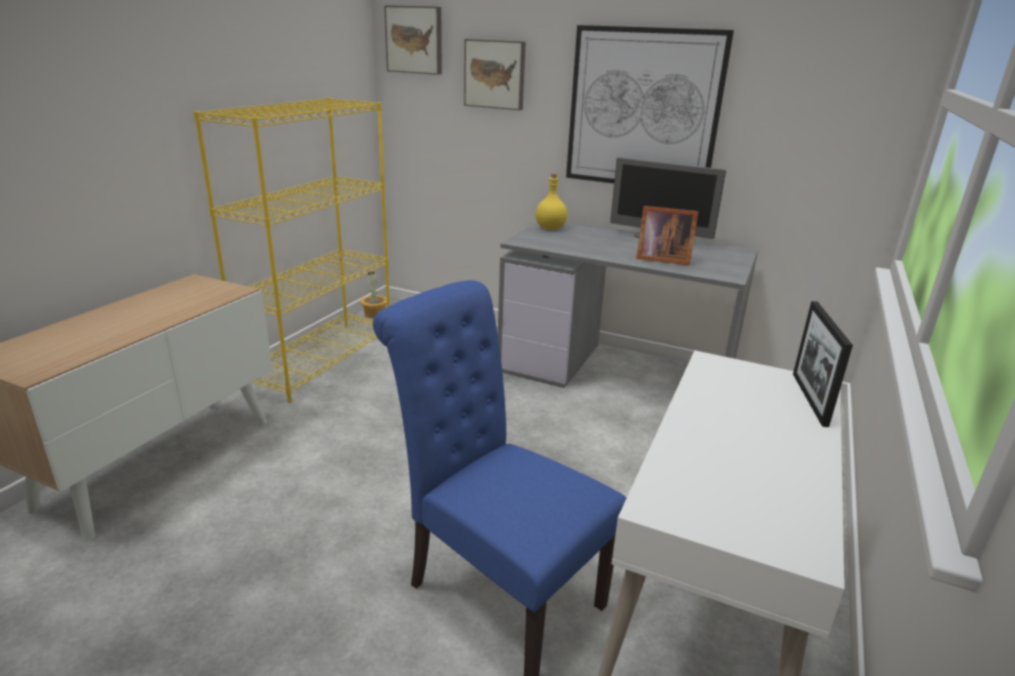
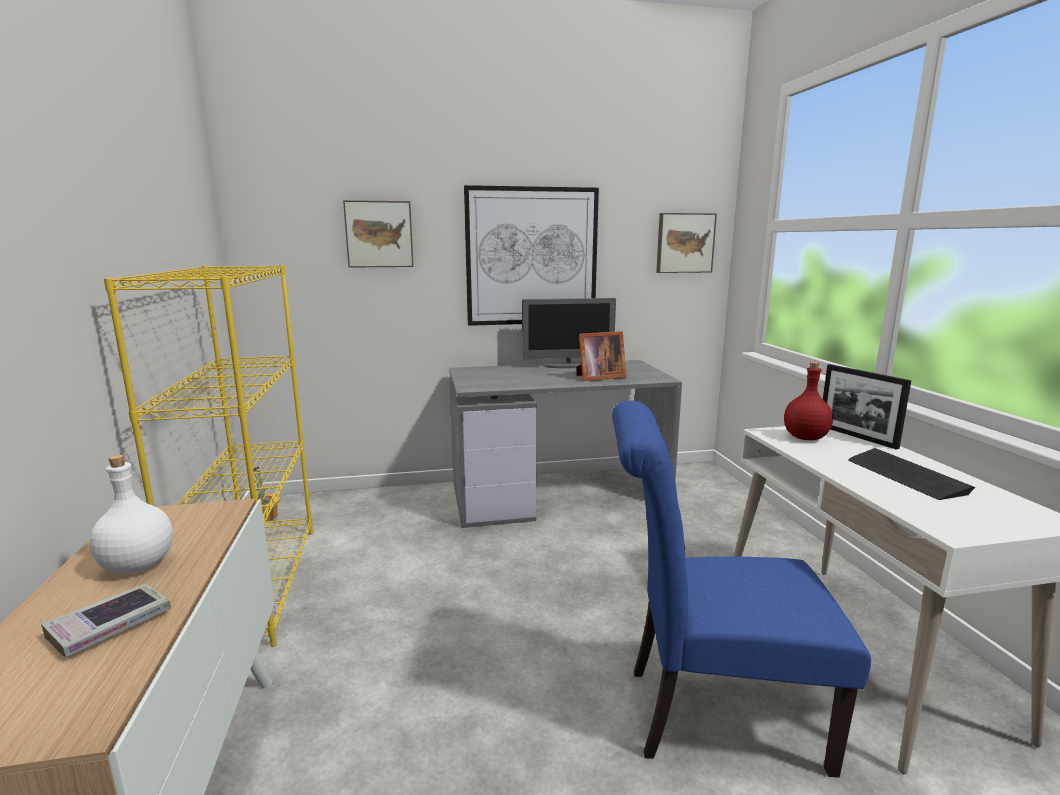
camera: 35 degrees left, 10 degrees down
(100, 335) = (110, 625): none -> book
(151, 309) = (137, 565): none -> white bottle
(415, 40) = (276, 203): picture -> picture (684, 243)
(551, 228) = (473, 374): yellow bottle -> none
(739, 379) = (804, 437): none -> red bottle
(752, 450) = (905, 476): none -> keyboard

